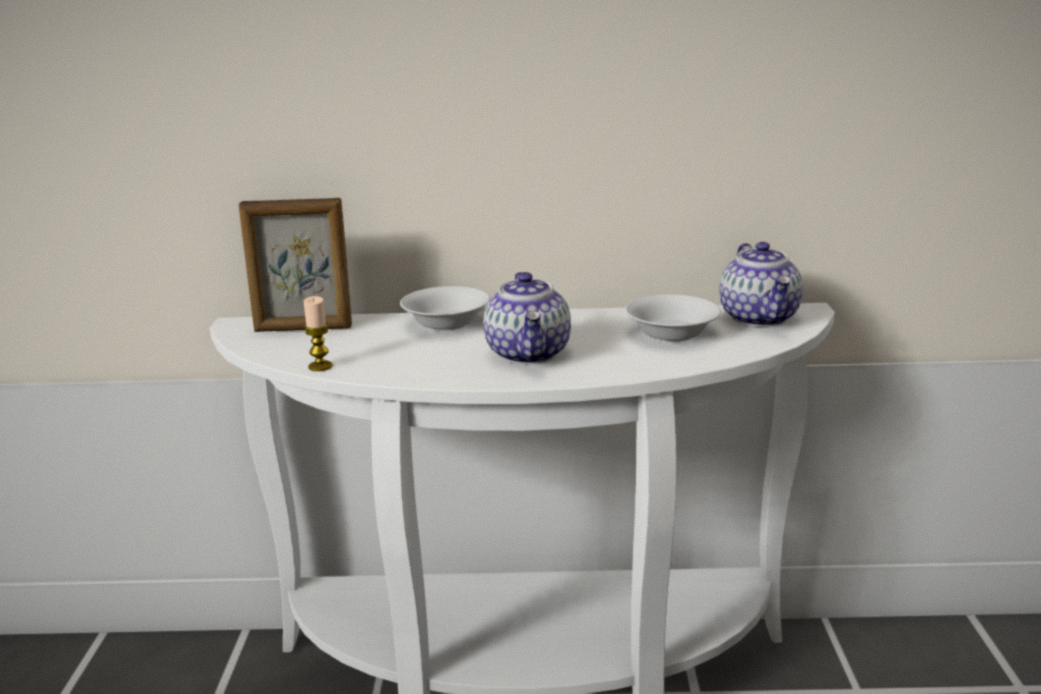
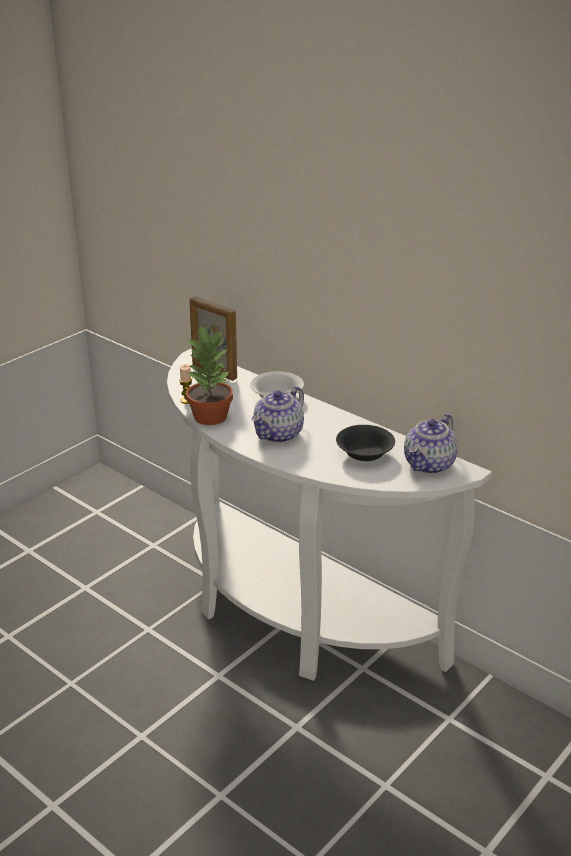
camera: 40 degrees right, 10 degrees up
(393, 369) = (211, 416): none -> potted plant
(671, 333) = (365, 453): white bowl -> black bowl

